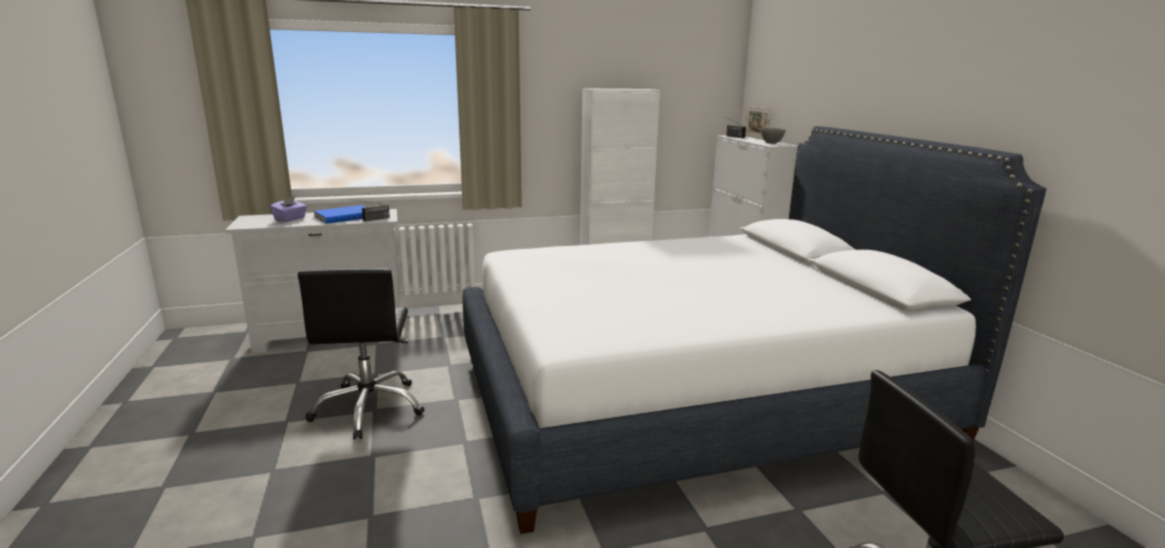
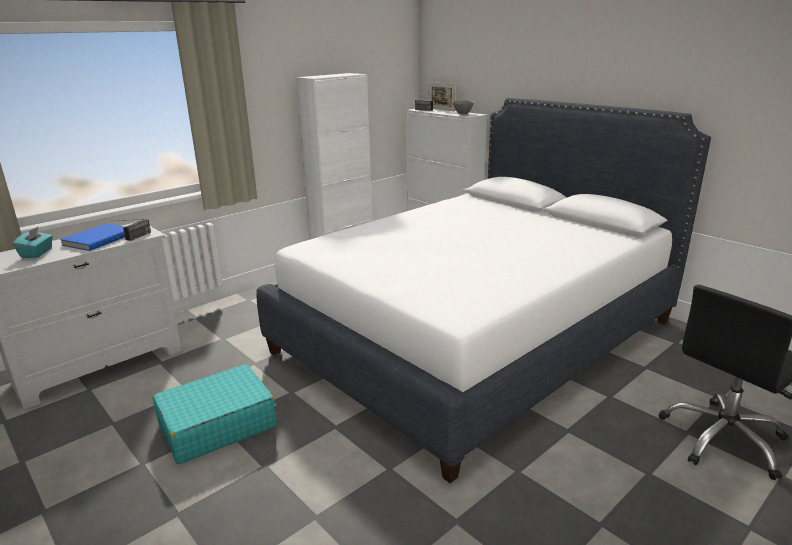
camera: 25 degrees left, 5 degrees up
(290, 219) = (37, 253): purple tissue box -> turquoise tissue box
(369, 408) = (217, 425): black office chair -> turquoise suitcase

